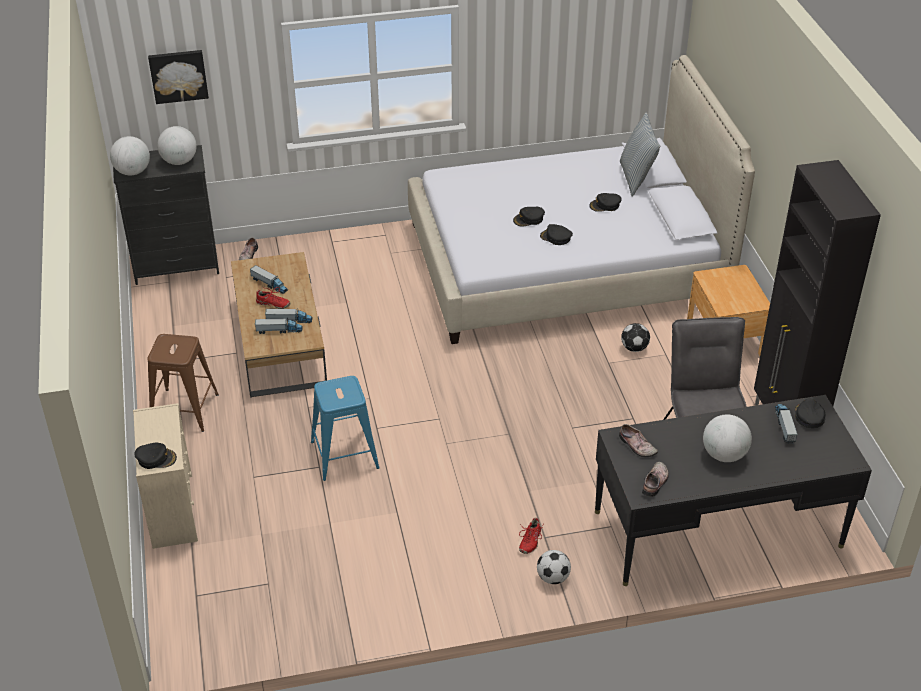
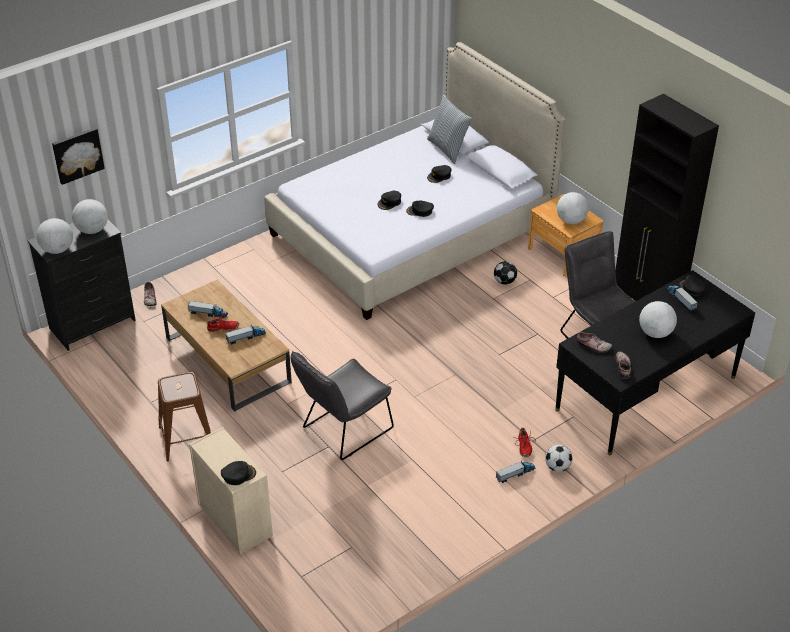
camera: 25 degrees left, 0 degrees up
(279, 330) = (243, 347): toy truck -> toy truck (515, 474)
(345, 455) = (343, 431): blue stool -> grey chair
(732, 297) = (571, 220): none -> globe

